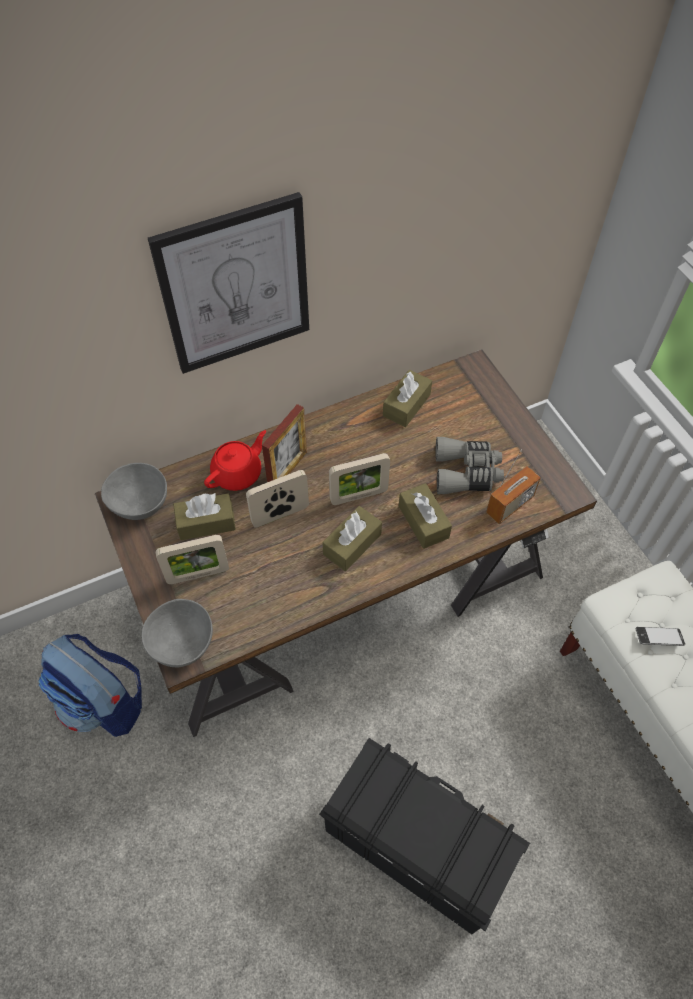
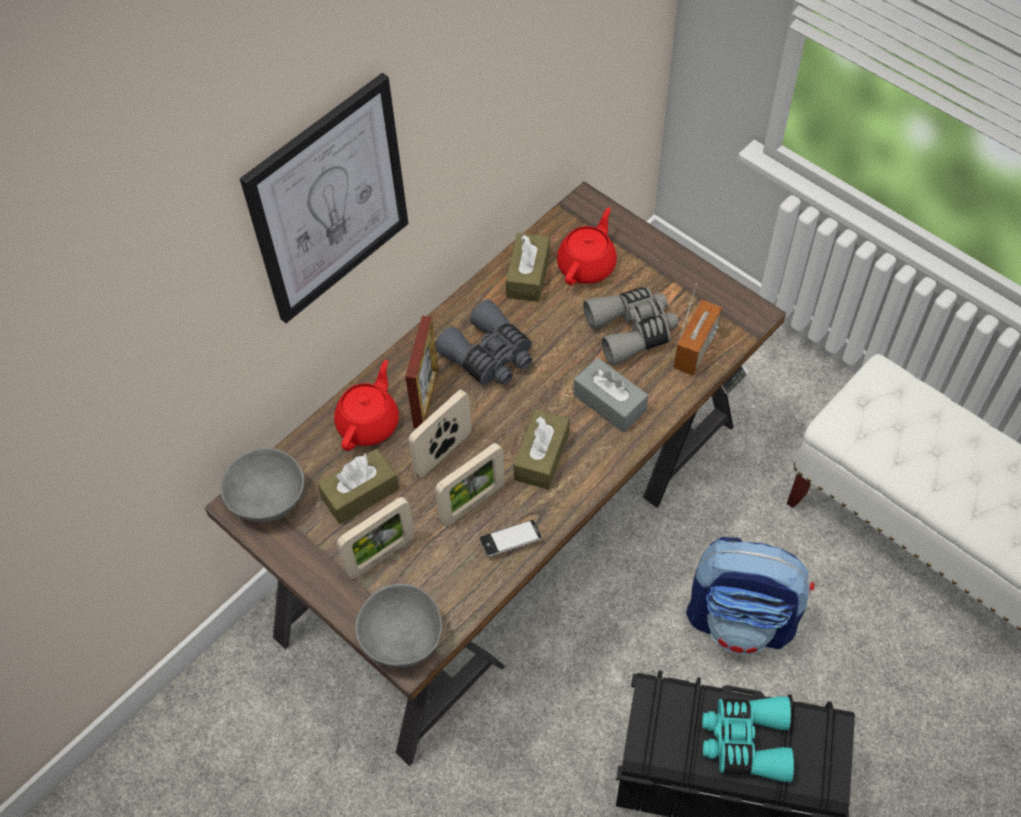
camera: 20 degrees left, 0 degrees up
(105, 703) = (280, 770): backpack -> backpack (741, 619)
(349, 454) = (489, 356): none -> grey binoculars
(358, 496) = (523, 399): picture frame -> picture frame (472, 503)
(423, 522) = (609, 402): brown tissue box -> grey tissue box
(428, 829) = (745, 741): none -> turquoise binoculars
(455, 412) = (587, 265): none -> red teapot
(658, 638) = (901, 442): phone -> phone (510, 540)

